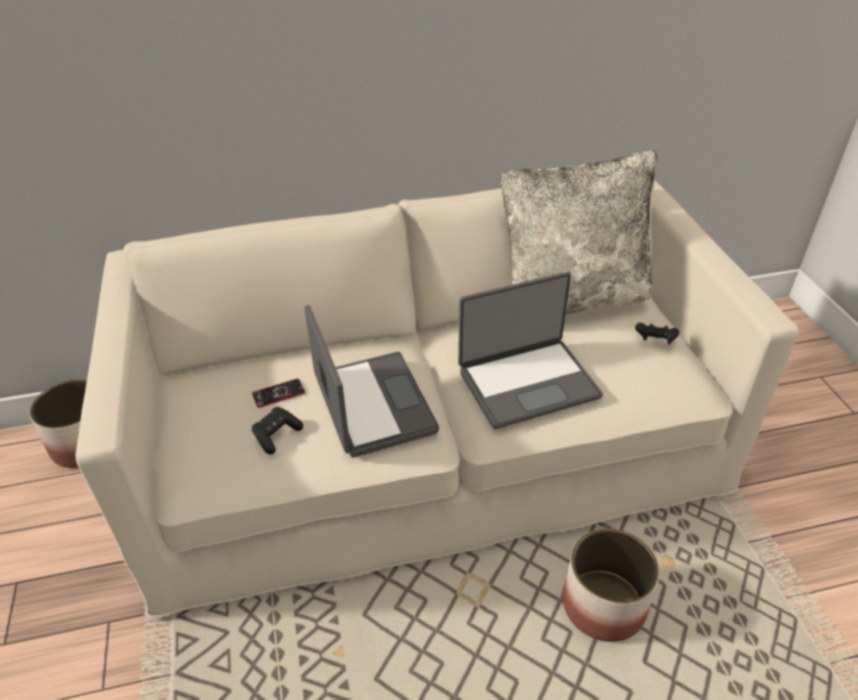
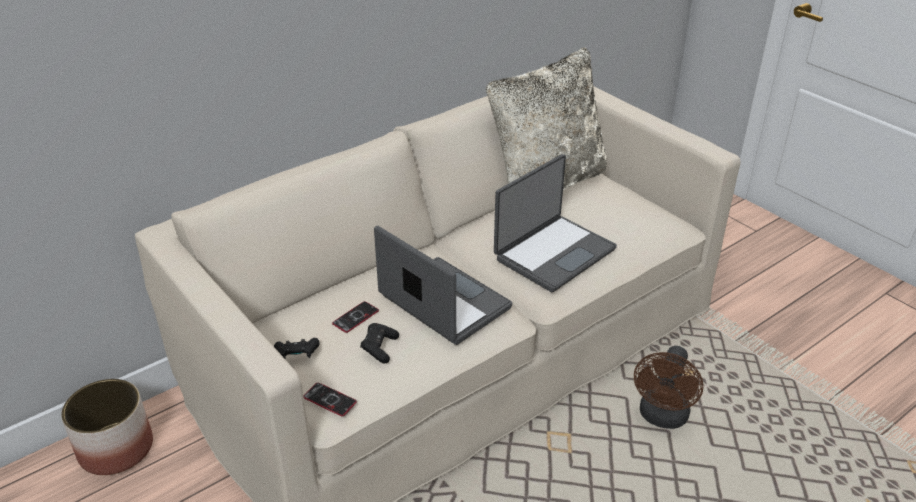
camera: 25 degrees left, 5 degrees down
(193, 476) = (329, 400): none -> phone
(604, 605) = (662, 417): planter -> brown fan
(655, 339) = (626, 199): black game controller -> black game controller (297, 355)

